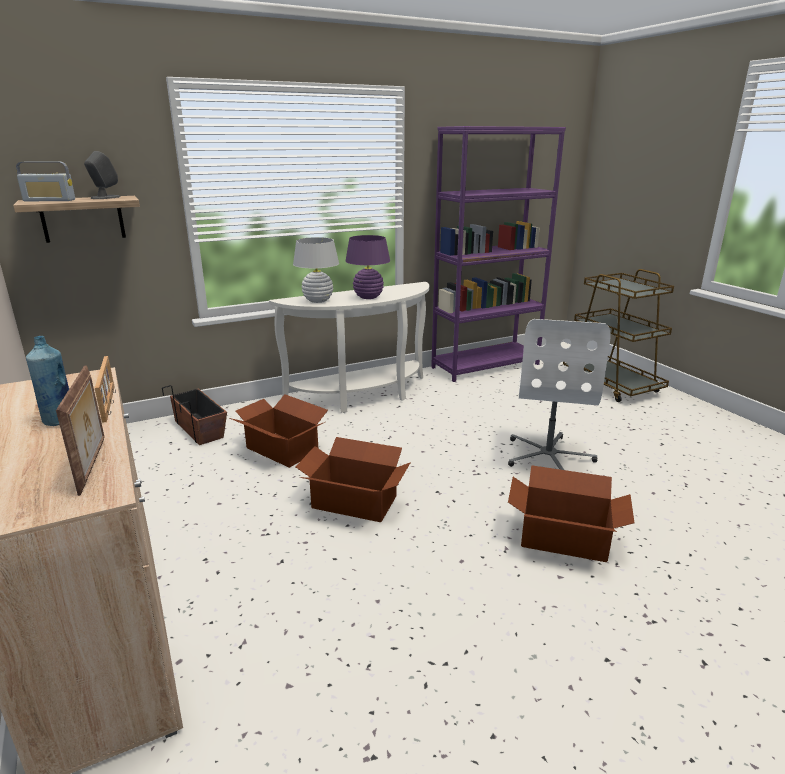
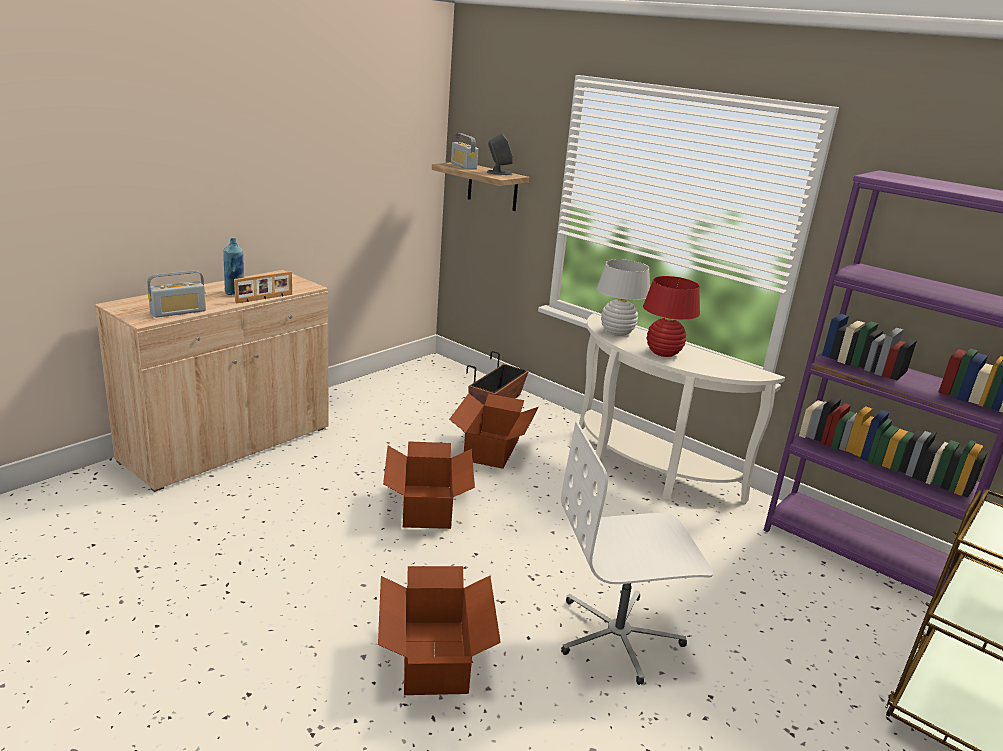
camera: 65 degrees right, 0 degrees up
(94, 465) = (178, 312): picture frame -> radio
(368, 297) = (663, 353): purple table lamp -> red table lamp

